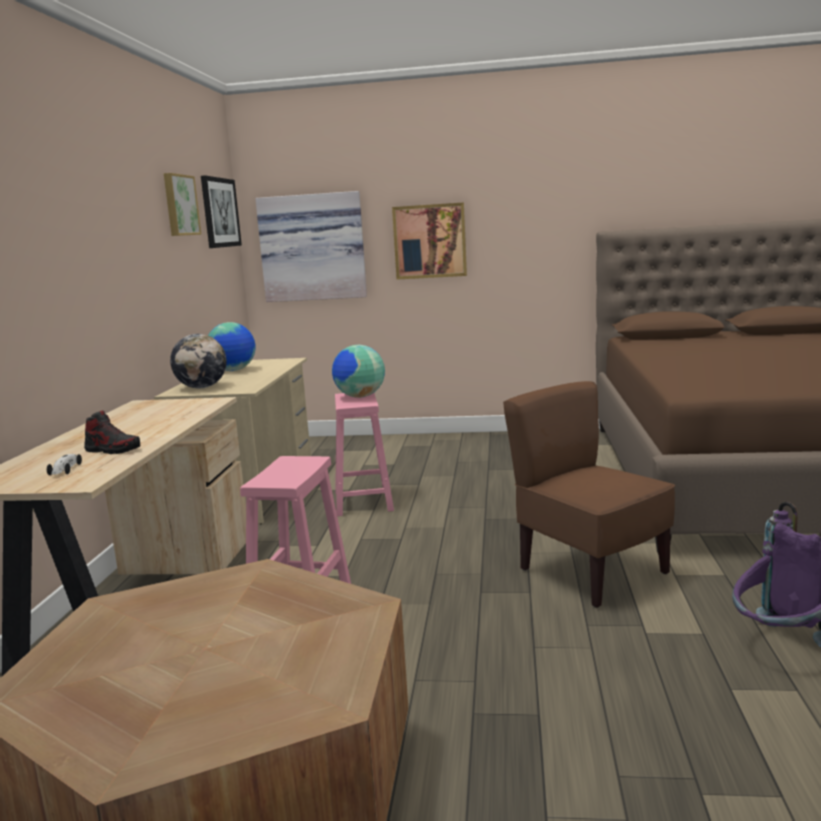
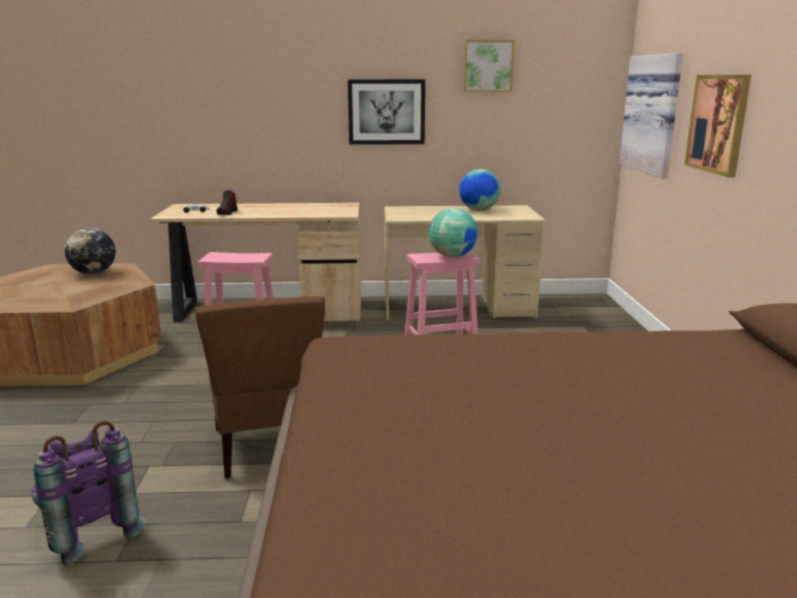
camera: 80 degrees right, 5 degrees up
(202, 387) = (410, 210): globe -> globe (93, 273)
(220, 212) = (578, 71): picture -> picture (386, 112)
(591, 572) = (268, 446): brown chair -> brown chair turned 120 degrees clockwise

